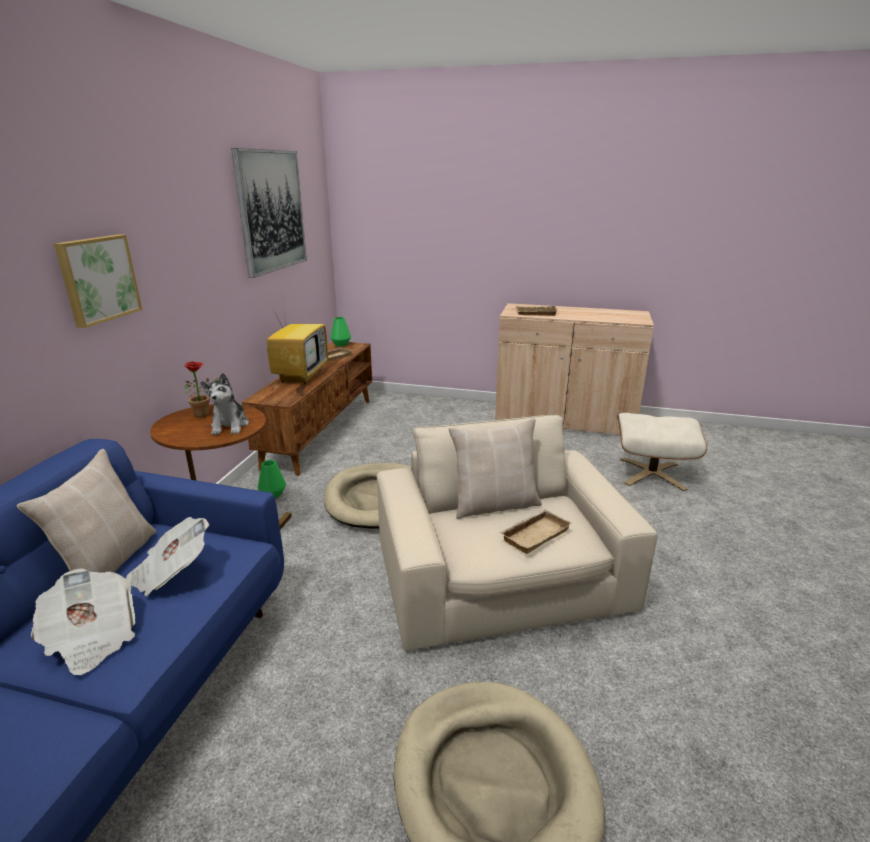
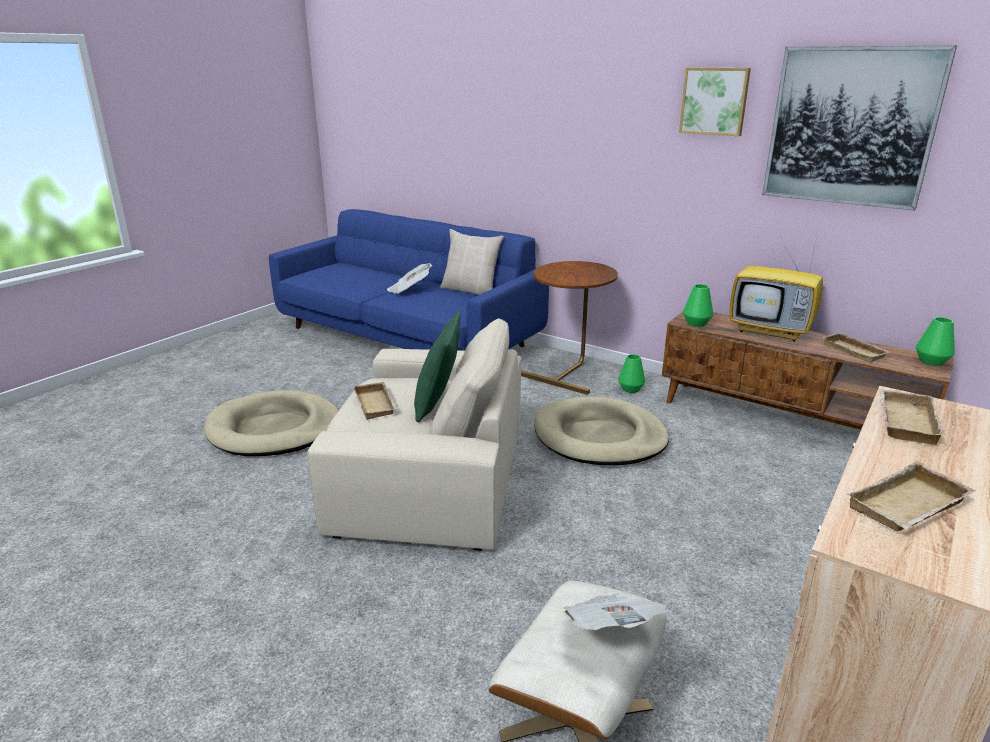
camera: 110 degrees right, 0 degrees up
(98, 279) = (579, 144): picture -> picture (714, 101)
(171, 572) = (443, 299): newspaper -> newspaper (610, 630)
(205, 414) = (596, 271): potted plant -> none
(230, 426) = (566, 277): plush toy -> none
(288, 397) = (696, 323): none -> green vase
(494, 504) = (438, 402): beige pillow -> green pillow
(607, 316) = (909, 508): none -> beige tray

